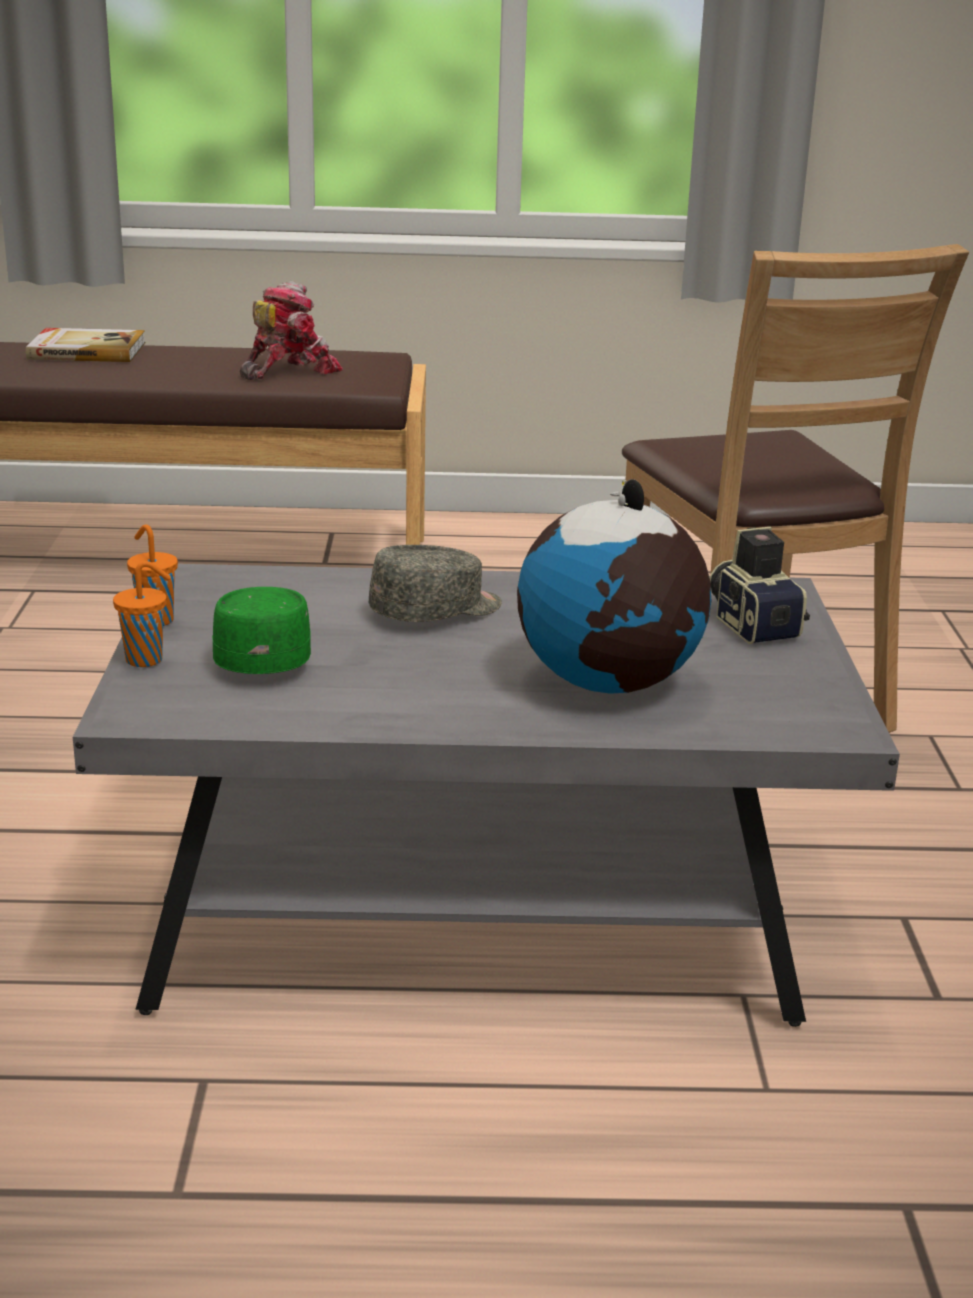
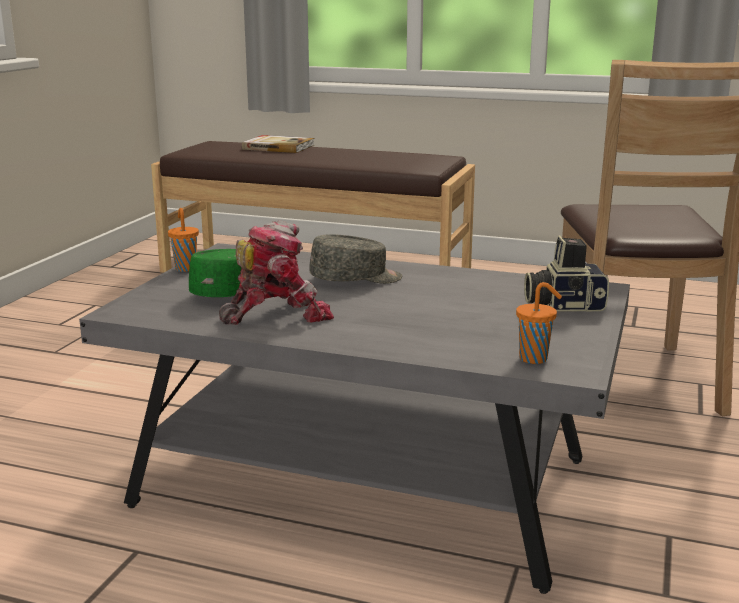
camera: 20 degrees right, 5 degrees down
(146, 660) = (160, 286): orange cup -> orange cup (535, 359)
(288, 371) = (381, 160): toy robot -> toy robot (277, 314)
(609, 684) = (430, 327): globe -> none
(753, 624) = (563, 305): camera -> camera turned 90 degrees counterclockwise

